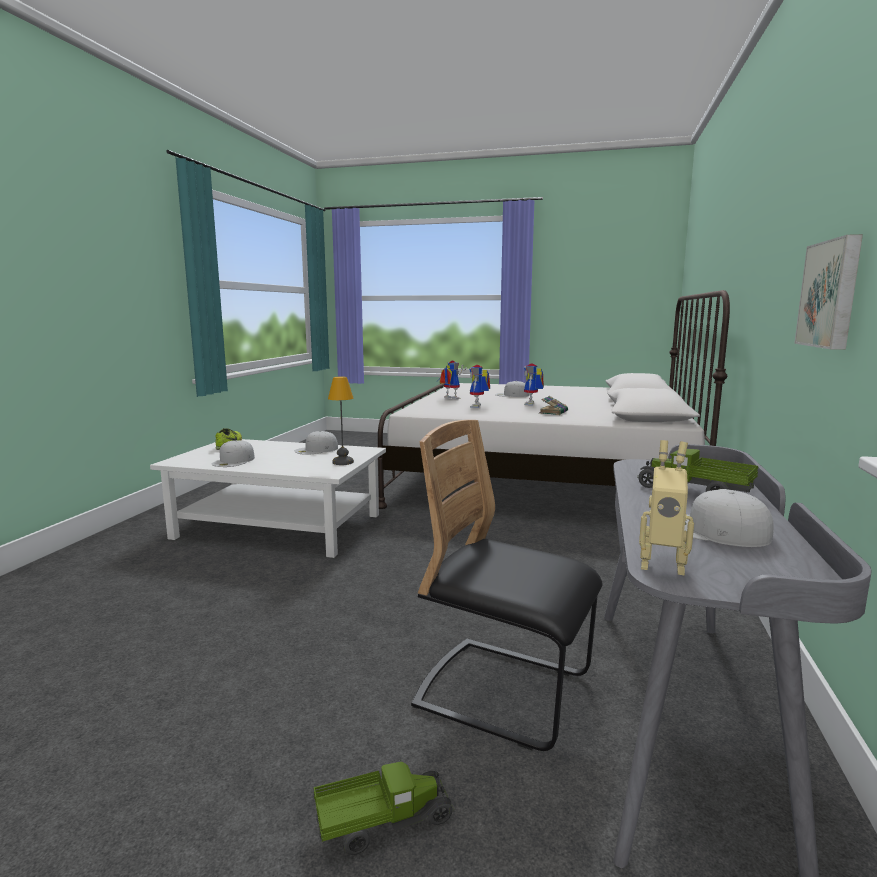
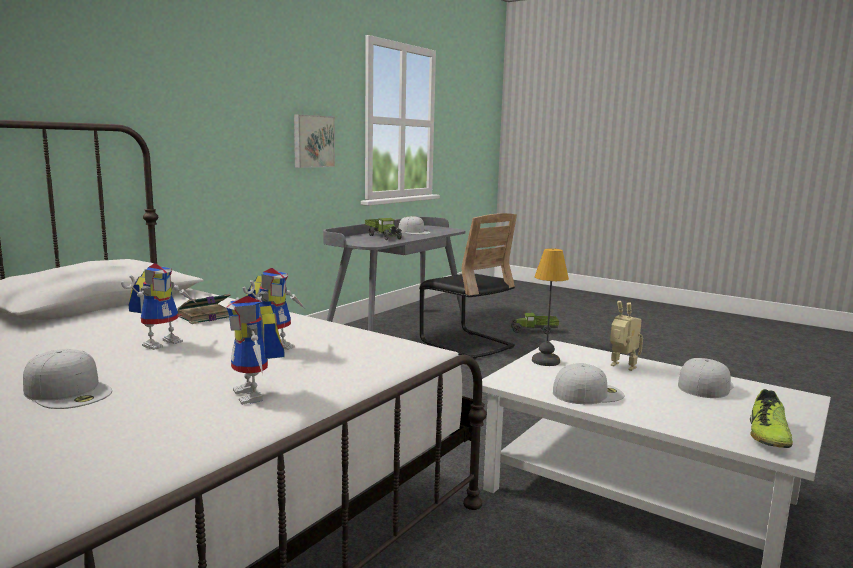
camera: 160 degrees left, 0 degrees up
(662, 564) = (451, 230): toy robot -> toy robot (621, 367)

